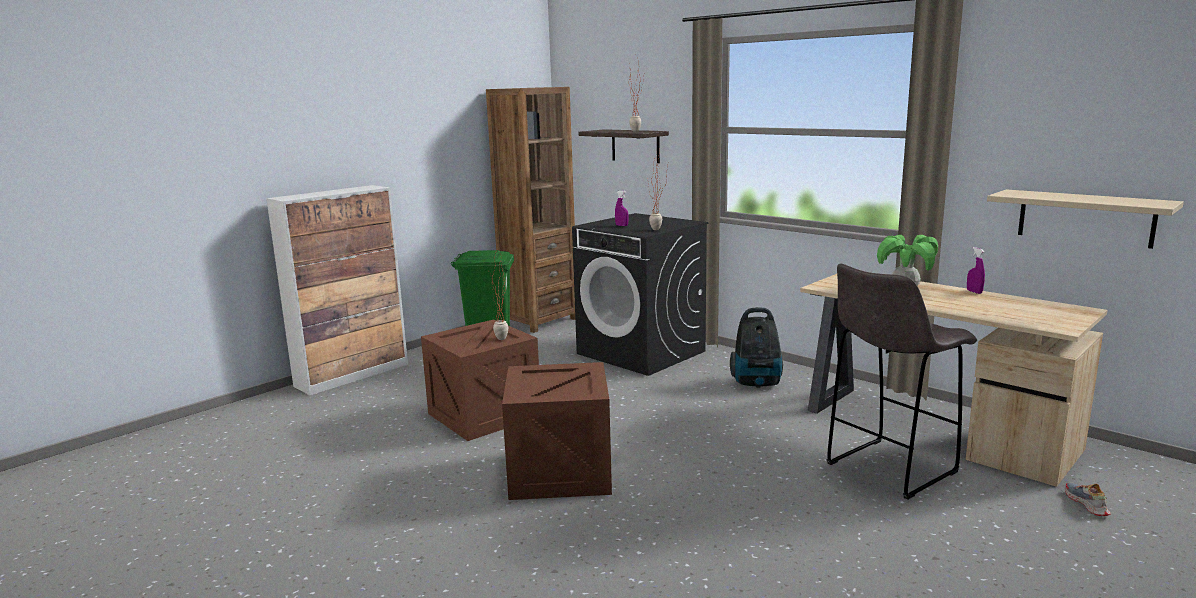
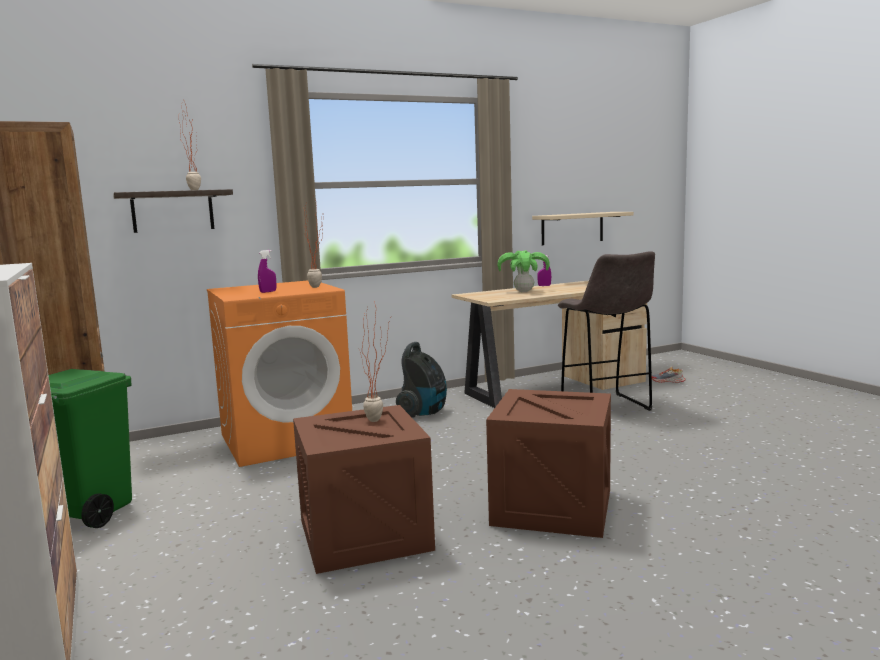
camera: 70 degrees left, 5 degrees down
(642, 352) = (286, 439): black washing machine -> orange washing machine

